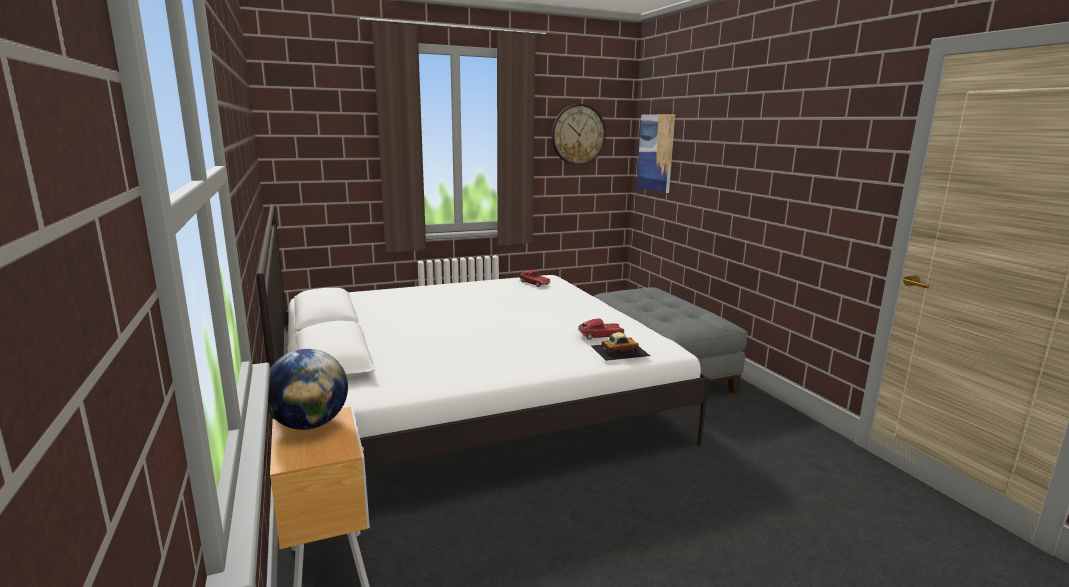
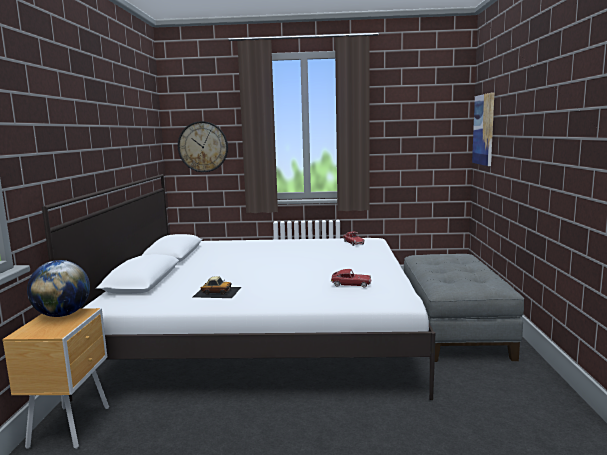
camera: 25 degrees right, 5 degrees down
(578, 134) = (414, 117): wall clock -> wall clock (203, 146)
(619, 350) = (351, 297): toy car -> toy car (217, 292)

